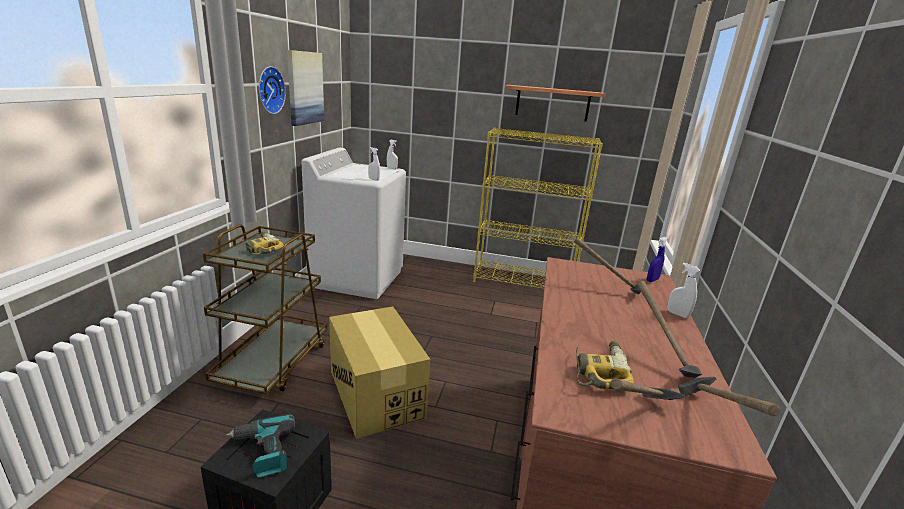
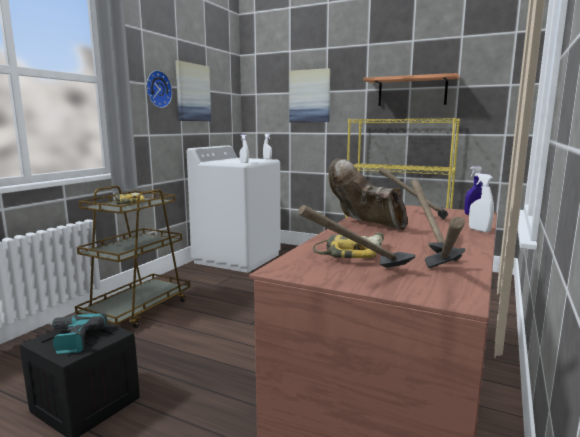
camera: 15 degrees right, 10 degrees down
(376, 394) = (213, 335): cardboard box -> none
(437, 94) = (309, 96): none -> picture
(575, 310) = (366, 226): none -> brown boot

